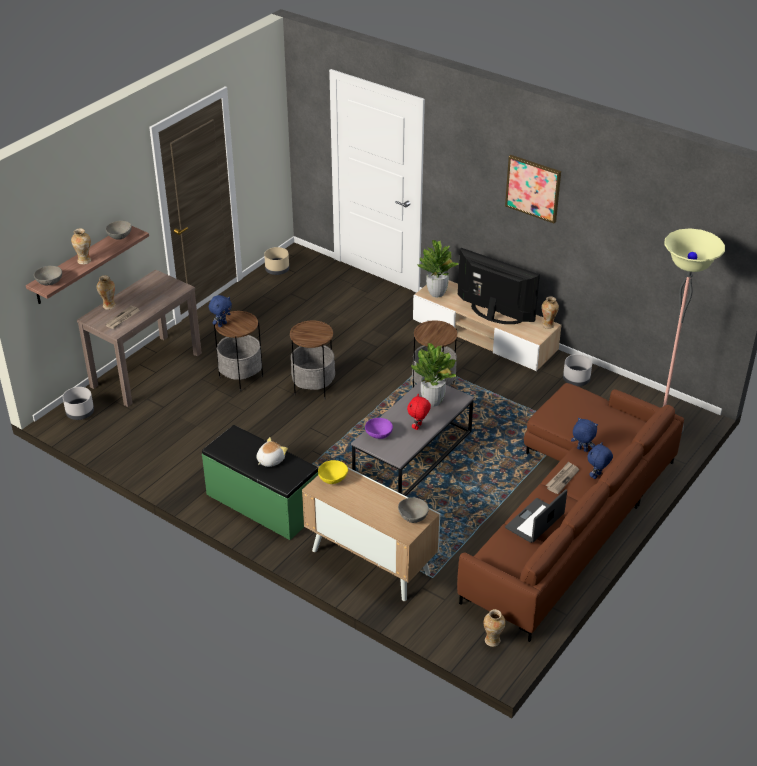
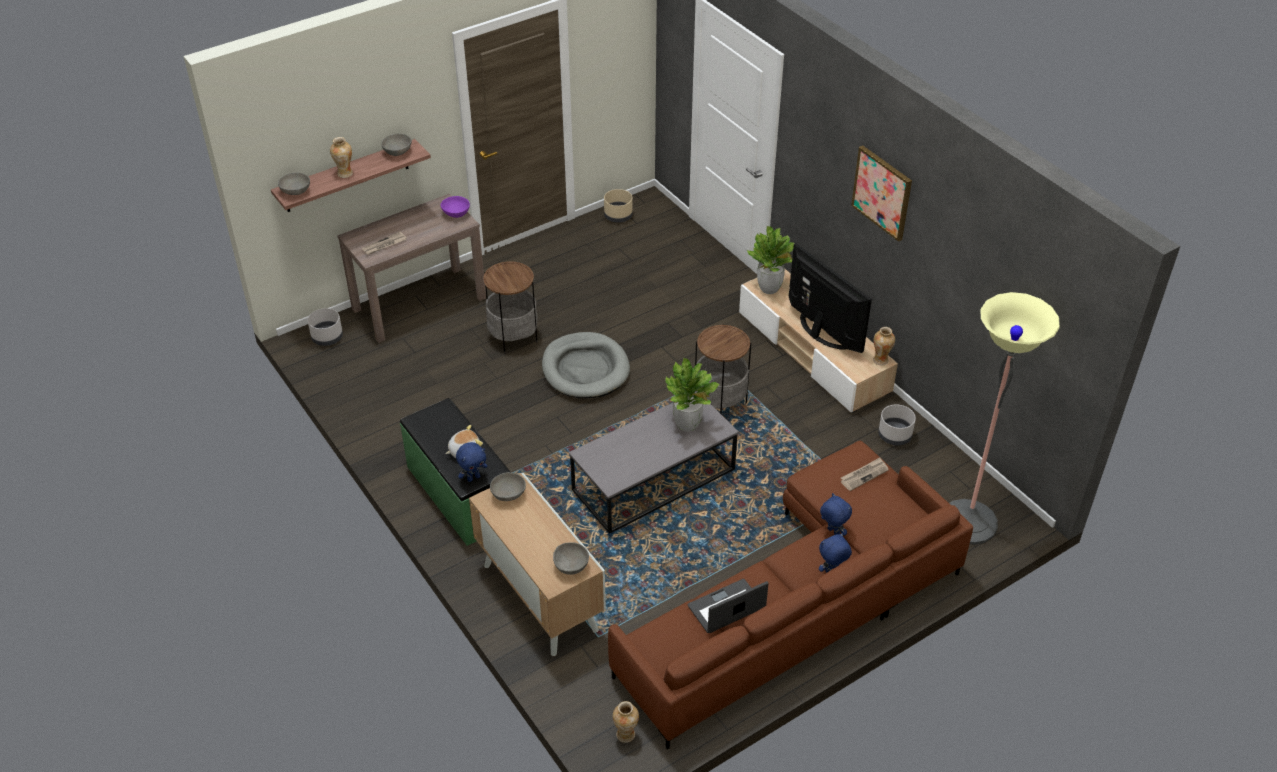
camera: 20 degrees right, 5 degrees up
(108, 306) = (378, 226): vase -> none
(222, 324) = (492, 275): blue plush toy -> blue plush toy (473, 477)
(313, 387) = (585, 369): side table -> grey dog bed
(333, 479) = (509, 494): yellow bowl -> grey bowl
(379, 435) = (605, 450): purple bowl -> purple bowl (456, 214)
(418, 427) = (654, 452): red plush toy -> none
(562, 479) = (788, 562): newspaper -> newspaper (864, 475)

